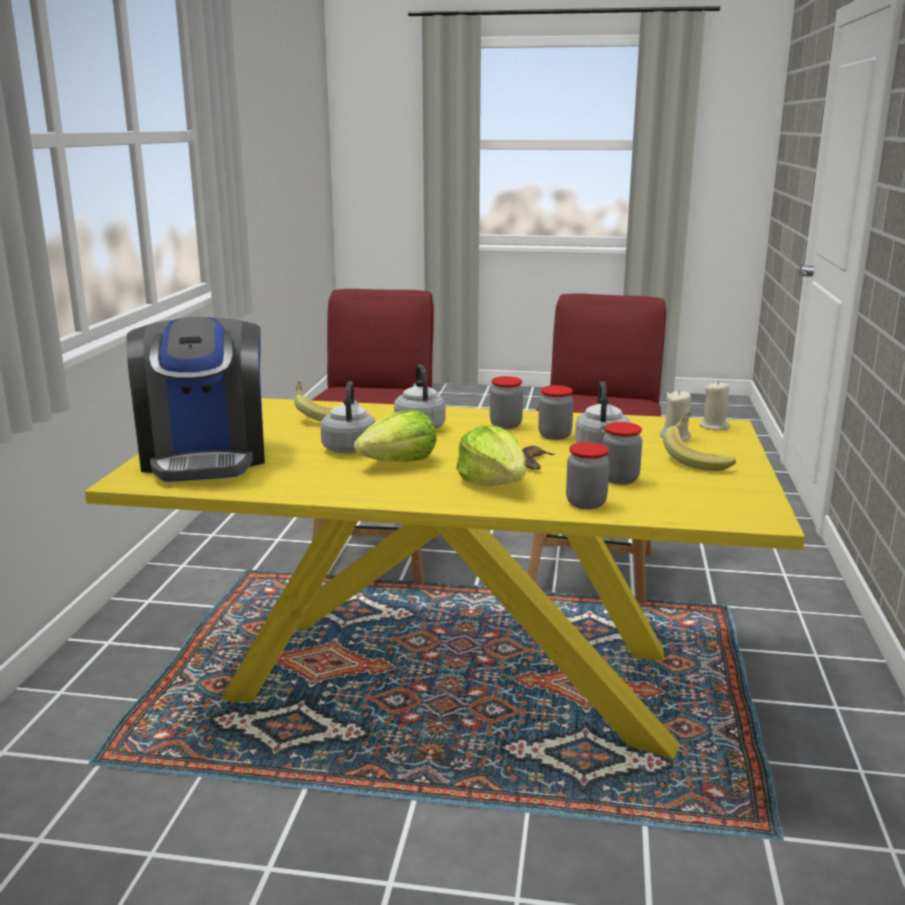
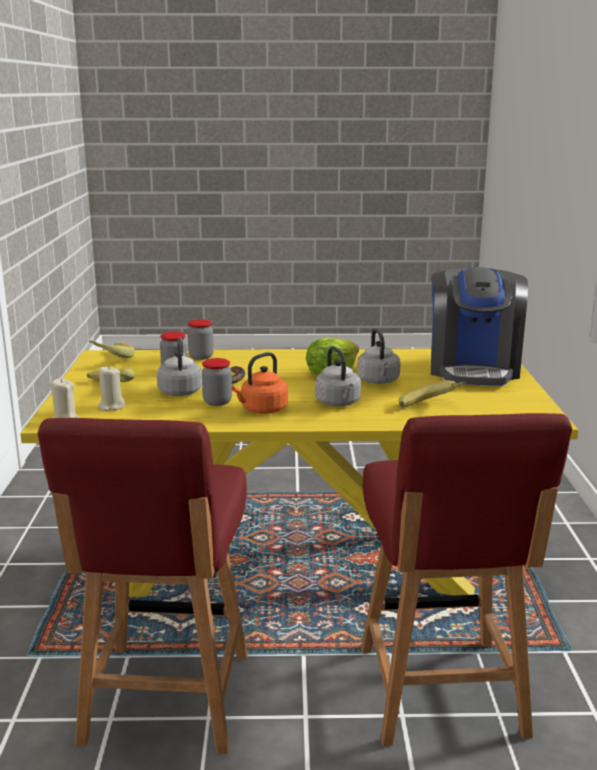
camera: 170 degrees right, 0 degrees up
(205, 456) = (473, 369): coffee machine -> coffee machine turned 150 degrees counterclockwise
(493, 482) = (260, 364): lettuce -> none
(505, 425) = (262, 410): jar -> orange kettle
(733, 508) = (111, 359): none -> banana

